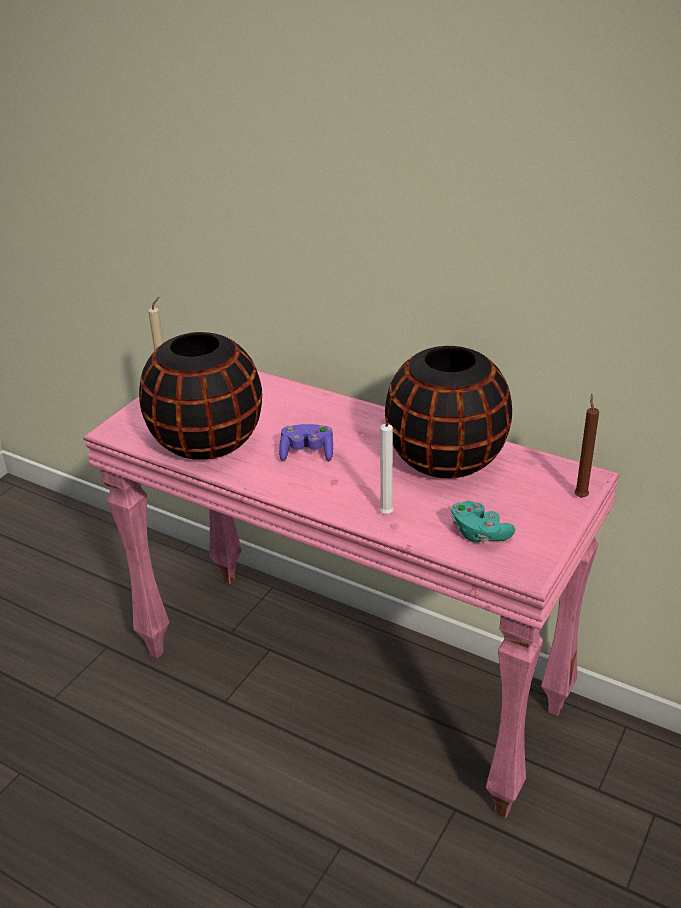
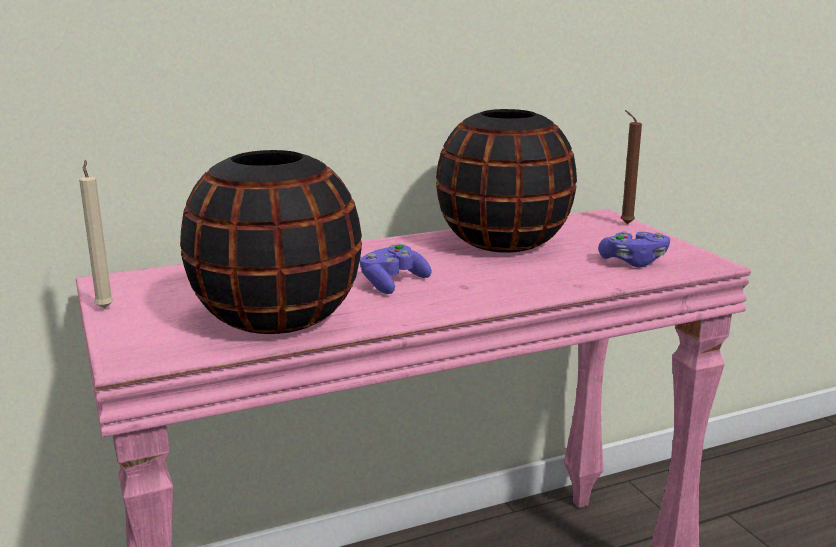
camera: 55 degrees left, 15 degrees down
(386, 515) = (556, 283): white candle -> none
(479, 533) = (633, 262): turquoise game controller -> purple game controller

